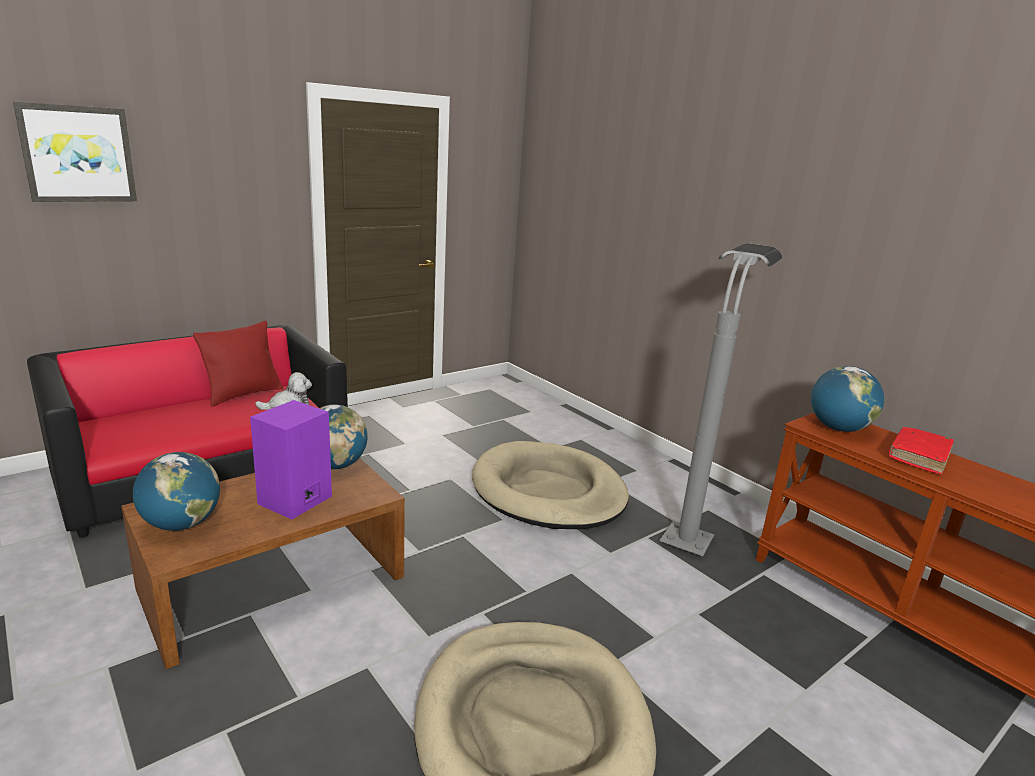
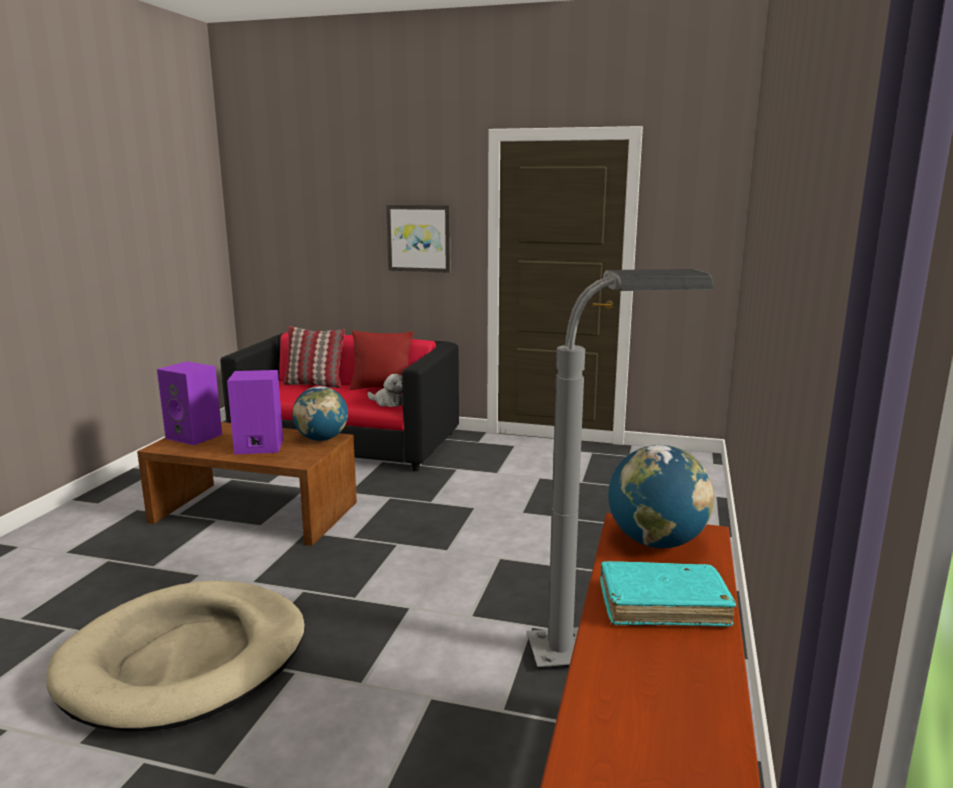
camera: 55 degrees right, 5 degrees down
(78, 154) = (325, 197): picture -> picture (419, 238)
(148, 413) = (314, 384): none -> pillow
(181, 524) = (195, 436): globe -> purple speaker
(548, 491) = (529, 551): beige dog bed -> none
(918, 456) = (663, 605): red book -> turquoise book

